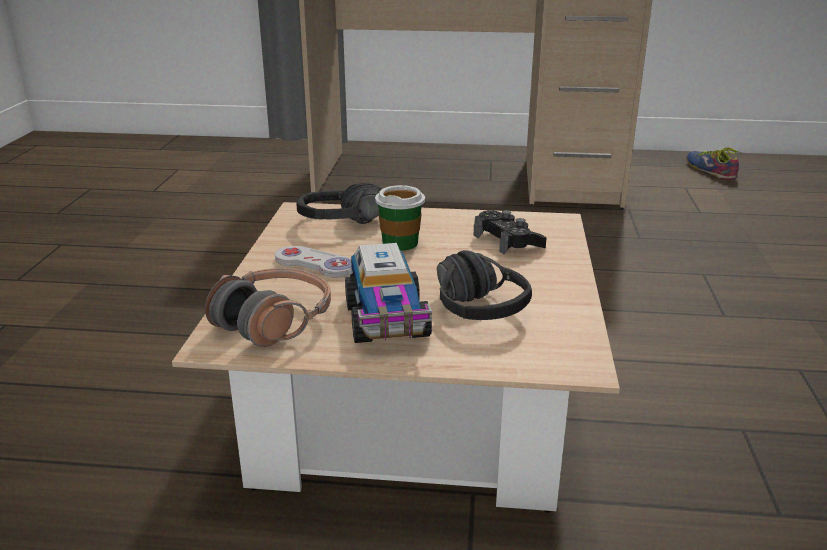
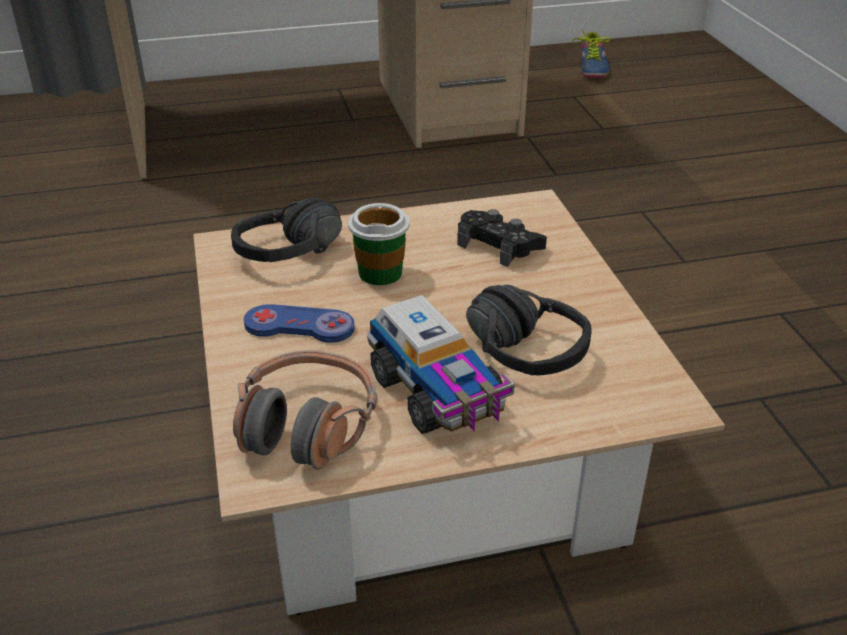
camera: 20 degrees left, 10 degrees up
(315, 264) = (299, 326): white game controller -> blue game controller
(711, 170) = (590, 68): shoe -> shoe turned 135 degrees counterclockwise

